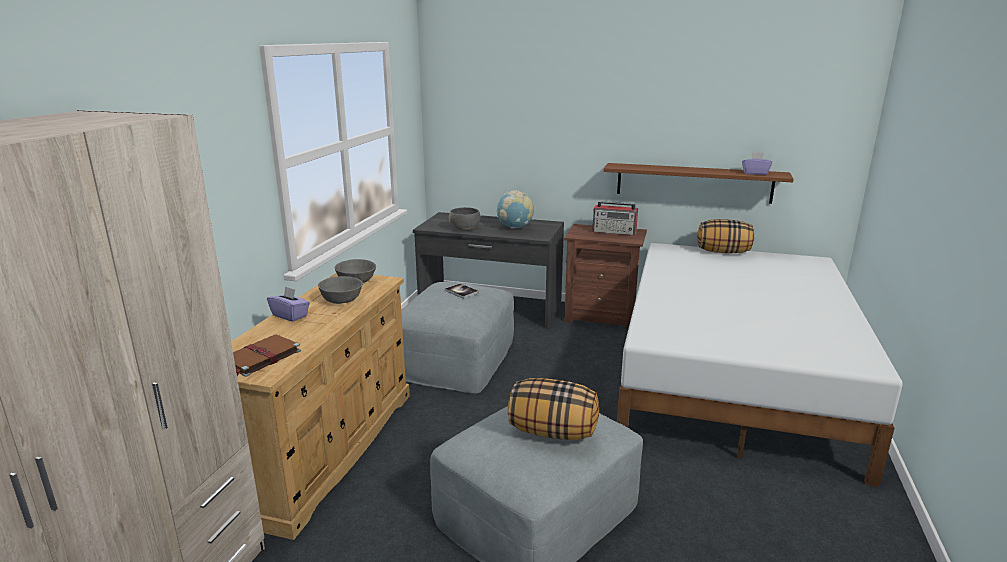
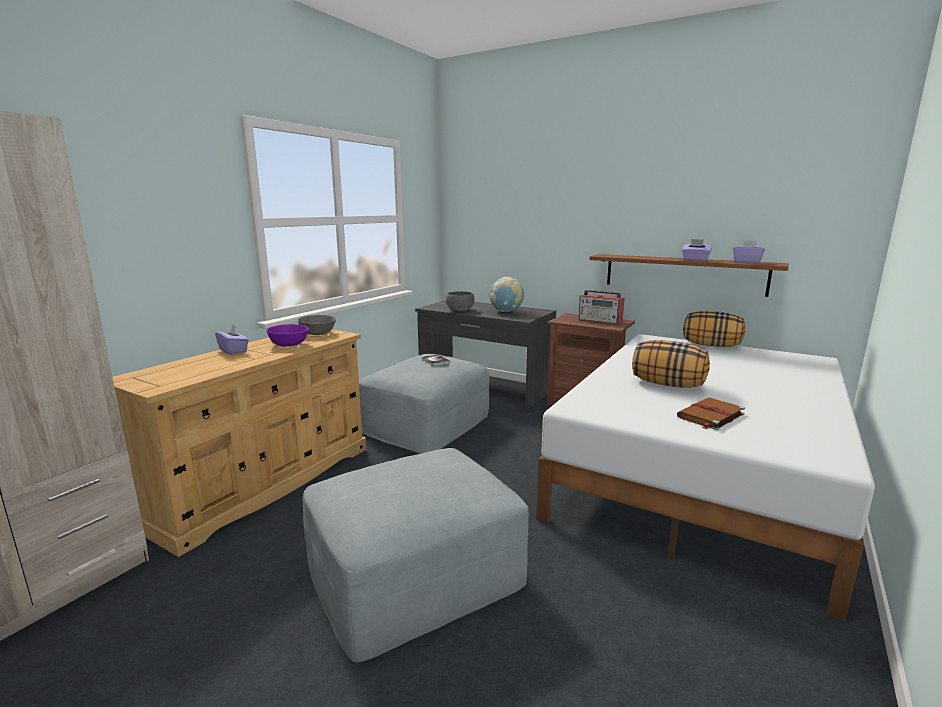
camera: 15 degrees right, 5 degrees down
(259, 358) = (168, 376): brown book -> brown book (710, 416)
(342, 300) = (289, 344): grey bowl -> purple bowl
(553, 432) = (423, 484): pillow -> pillow (668, 384)
(708, 171) = (695, 260): none -> purple tissue box

